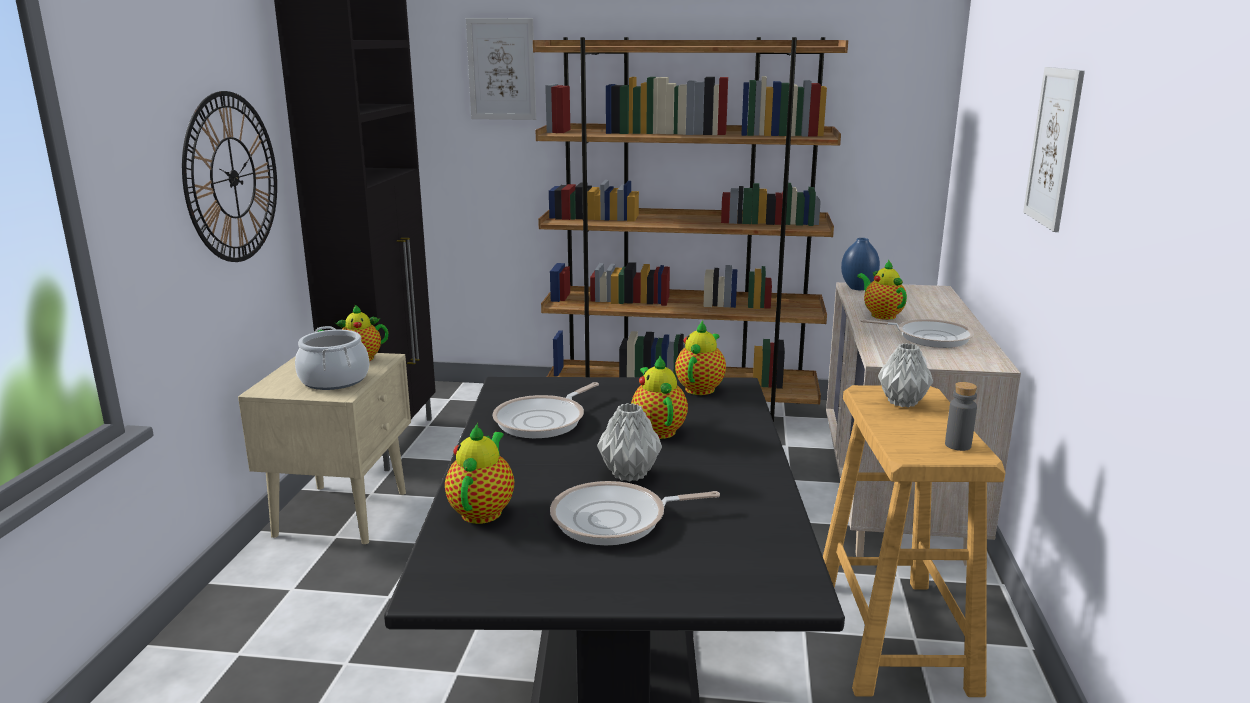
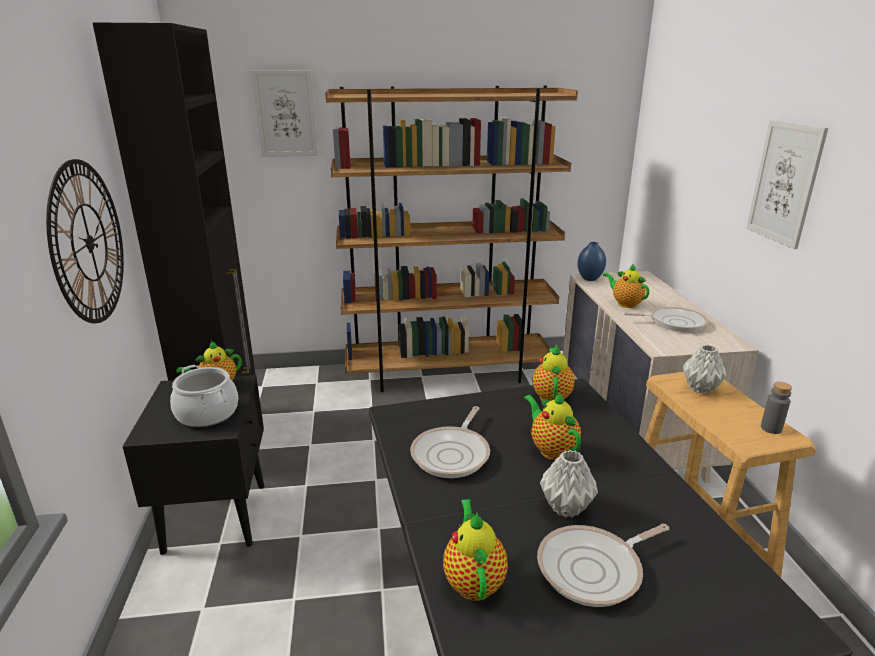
camera: 15 degrees left, 5 degrees up
(343, 512) = (217, 516): beige nightstand -> black nightstand

